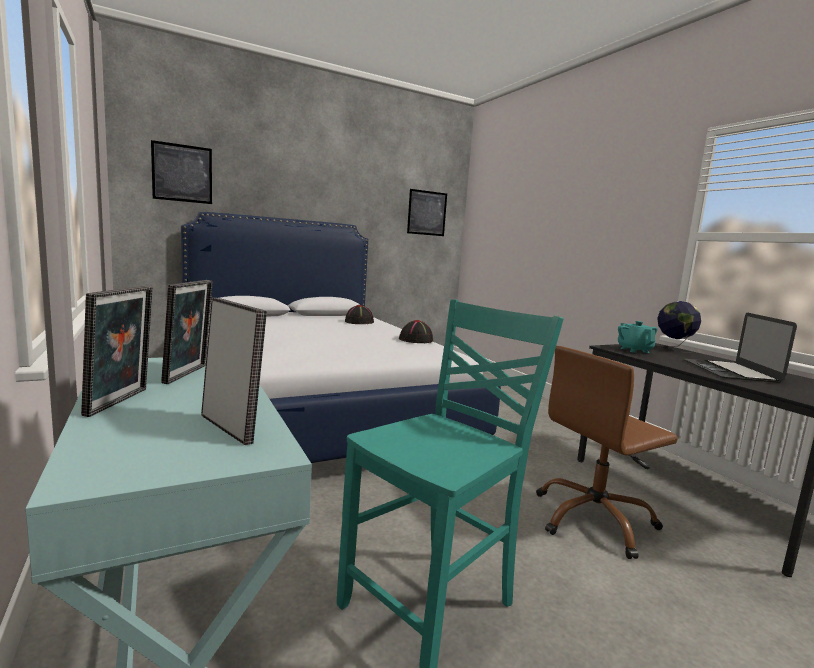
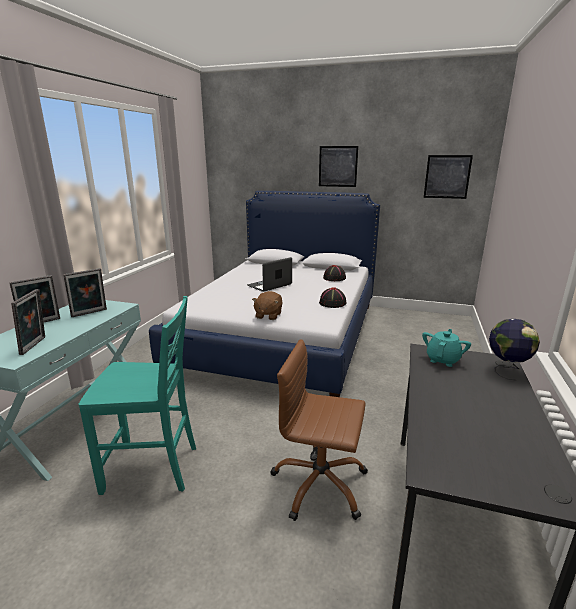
camera: 45 degrees right, 10 degrees up
(182, 173) = (249, 165): picture -> picture (338, 166)
(384, 358) = (268, 315): none -> brown plush toy
(730, 371) = (469, 412): laptop -> laptop (269, 285)

